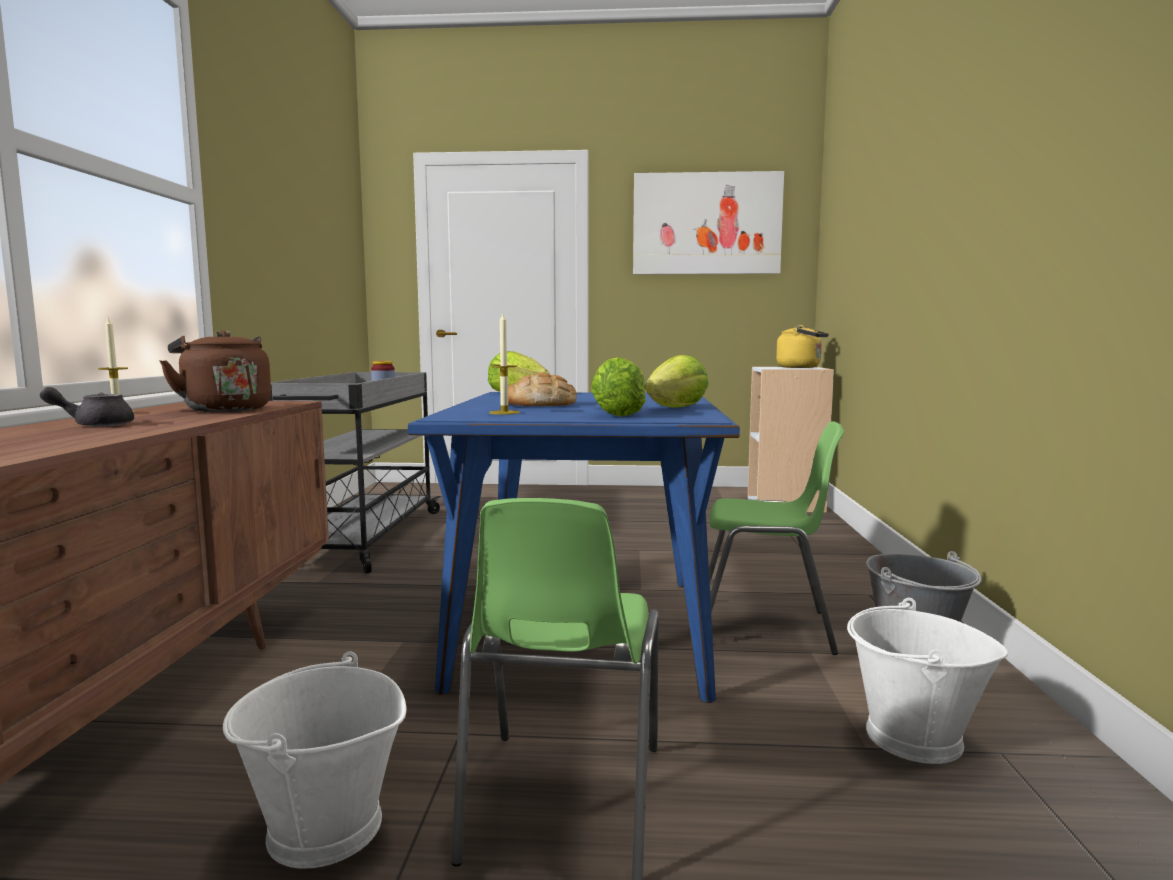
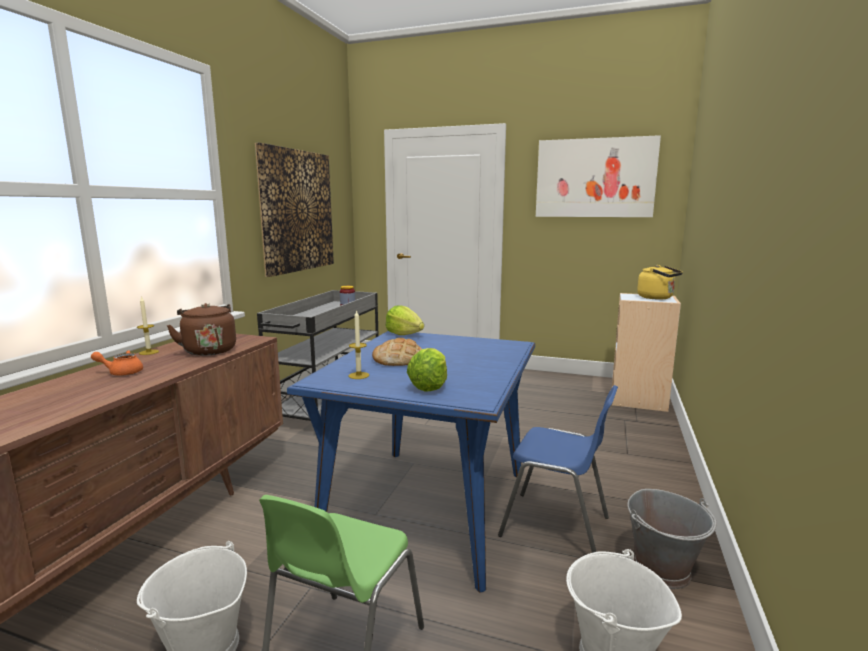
camera: 15 degrees right, 5 degrees up
(95, 425) = (121, 372): grey teapot -> orange teapot
(298, 251) = (297, 211): none -> picture
(675, 408) = (483, 375): lettuce -> none
(764, 628) = (556, 527): green chair -> blue chair

